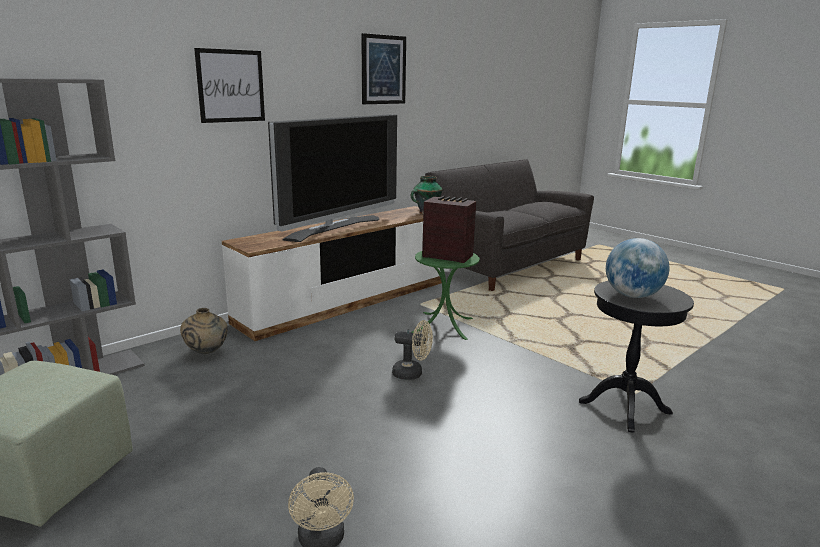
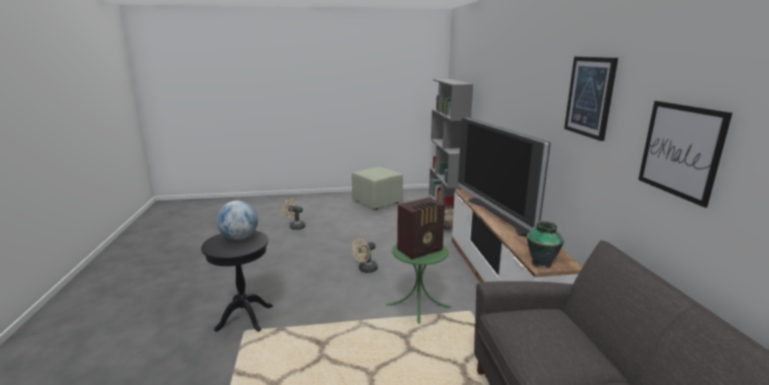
camera: 125 degrees right, 0 degrees up
(231, 86) = (508, 95): picture -> picture (680, 150)

